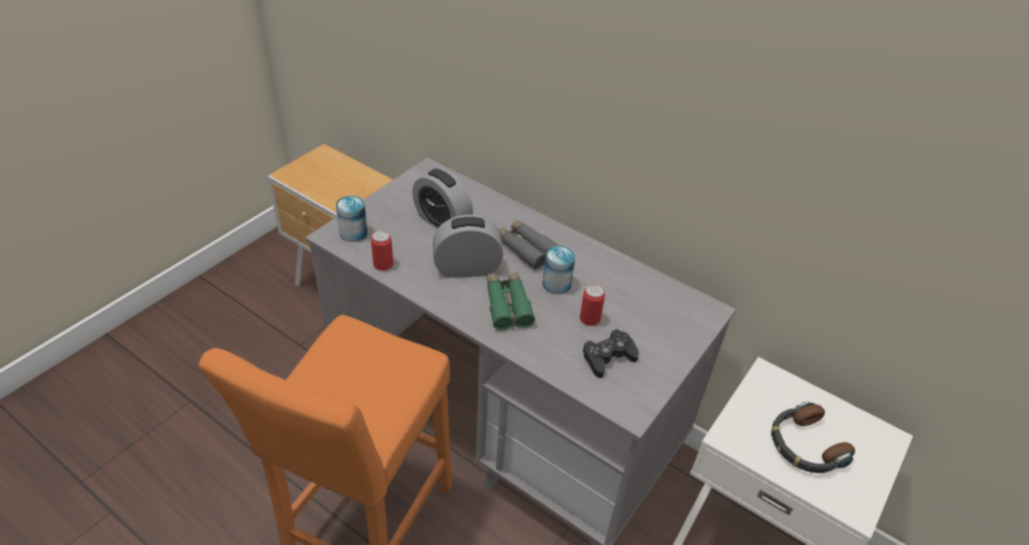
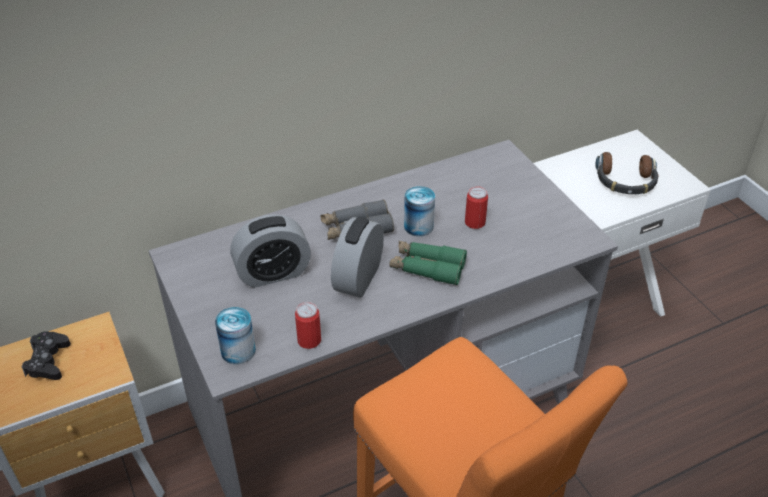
camera: 60 degrees left, 0 degrees up
(608, 357) = (526, 229): black game controller -> black game controller (48, 361)

